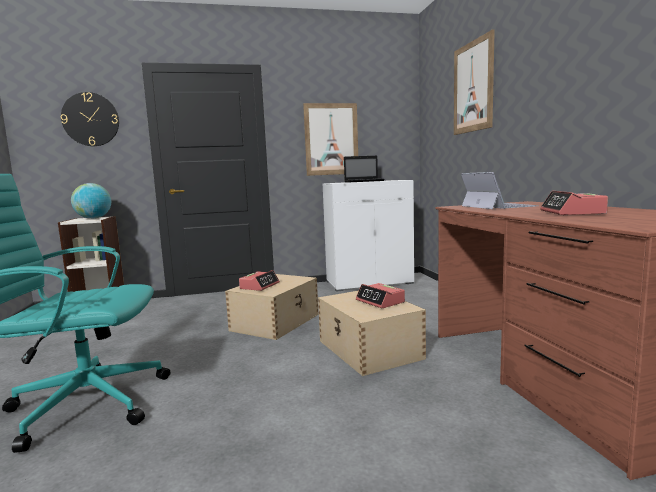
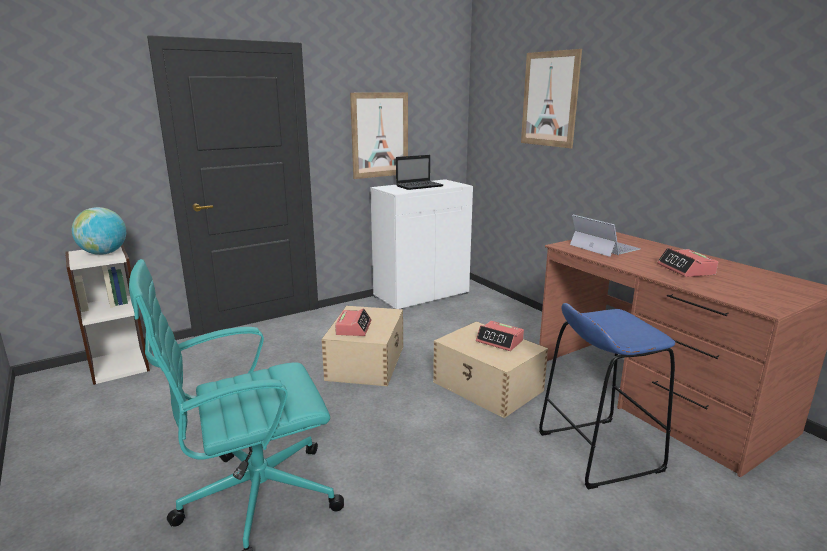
camera: 20 degrees left, 10 degrees up
(90, 119) = (78, 115): wall clock -> none
(444, 419) = (598, 451): none -> blue stool

